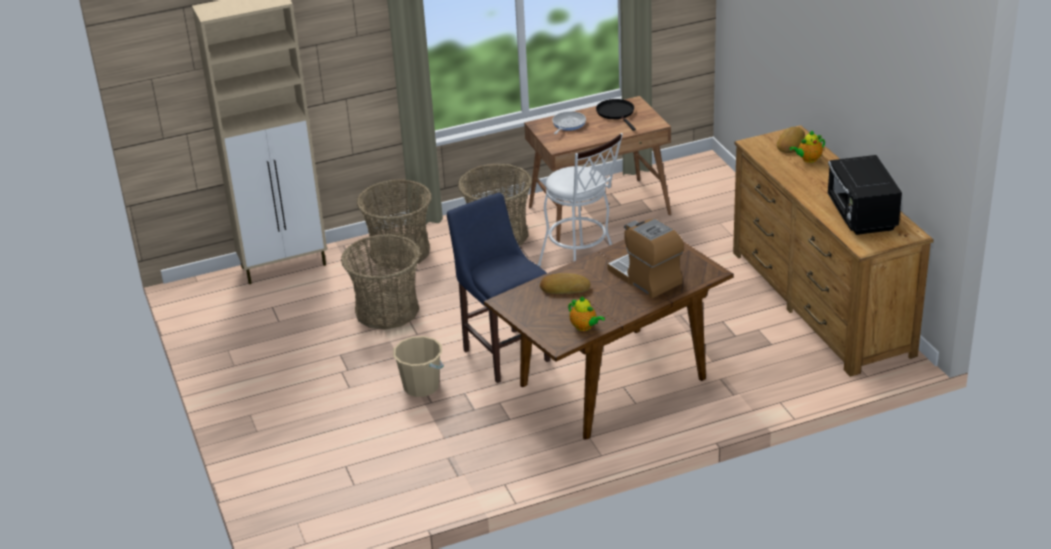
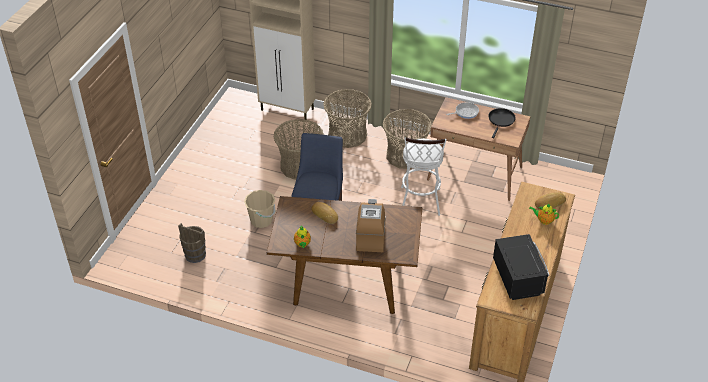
camera: 40 degrees right, 10 degrees up
(390, 468) = (195, 255): none -> brown bucket
(861, 216) = (518, 278): black microwave -> black microwave turned 135 degrees clockwise

